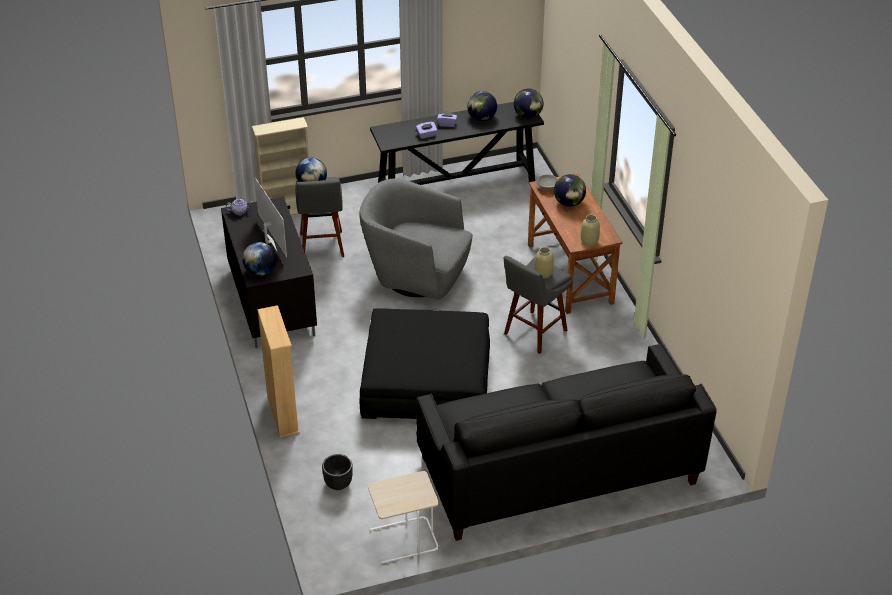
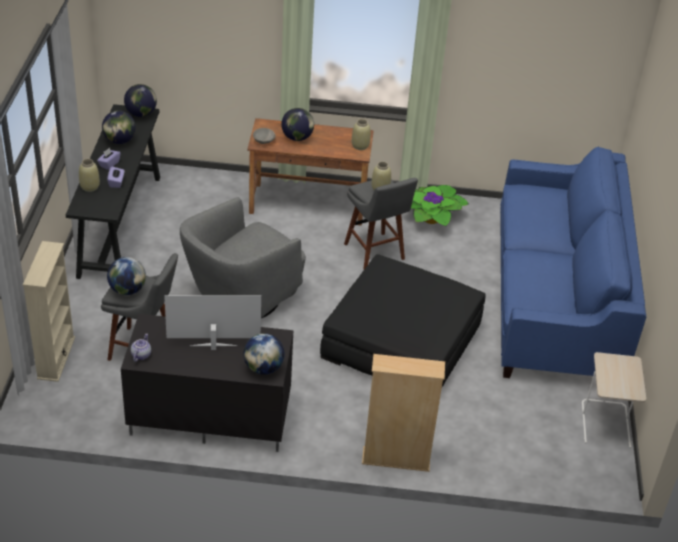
camera: 70 degrees left, 0 degrees up
(338, 483) = (514, 446): black planter -> none
(411, 125) = (90, 187): none -> beige vase
(558, 469) = (555, 299): black sofa -> blue sofa
(616, 355) = (432, 217): none -> potted plant

